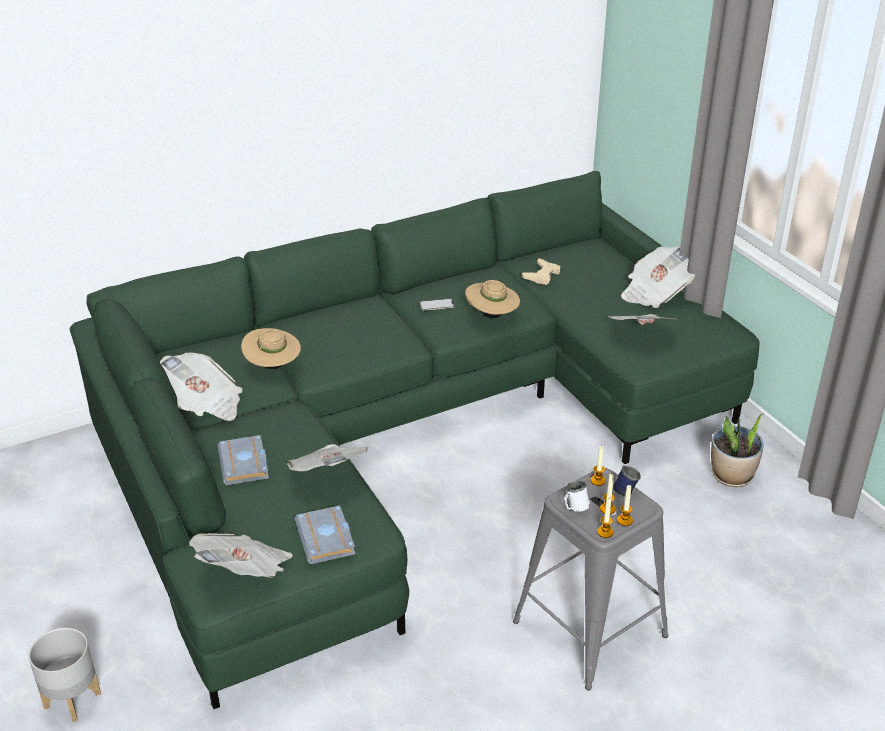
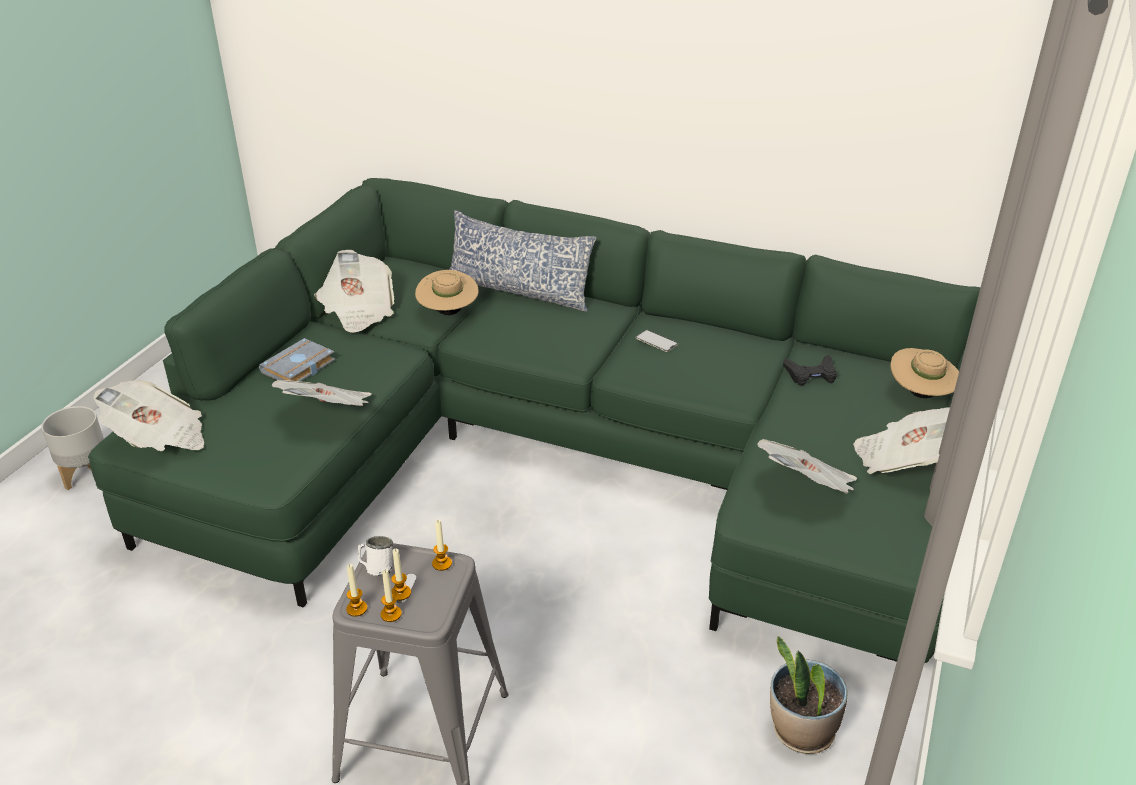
camera: 50 degrees right, 0 degrees up
(290, 325) = (518, 290): none -> pillow
(327, 539) = (239, 457): grey book -> none
(492, 316) = (687, 379): beige hat -> beige hat (920, 394)
(542, 275) = (811, 374): beige game controller -> black game controller
(624, 490) = (445, 590): blue mug -> none

